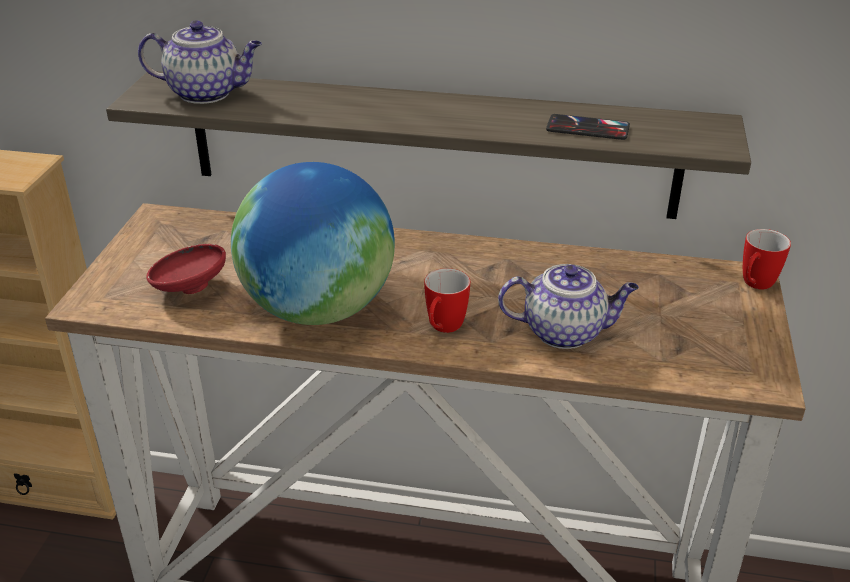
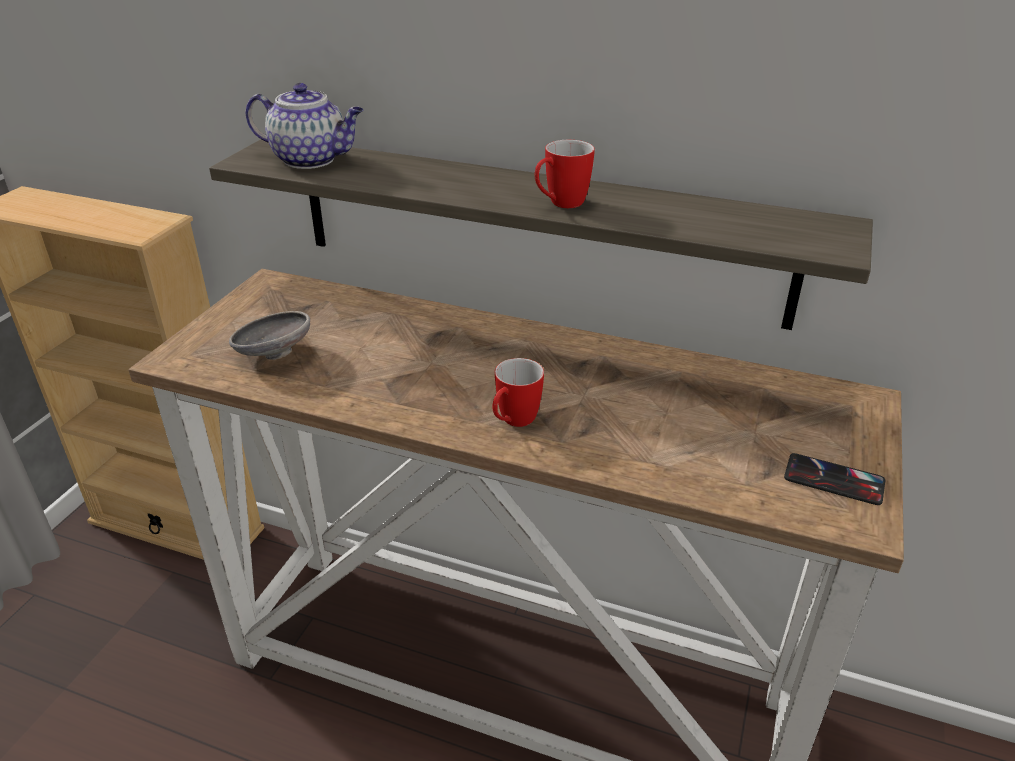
camera: 10 degrees right, 0 degrees up
(189, 288) = (273, 353): red bowl -> grey bowl
(319, 309) = (393, 388): globe -> none
(565, 332) = (644, 440): teapot -> none
(587, 128) = (691, 220): phone -> phone (834, 480)
(754, 286) = (870, 411): mug -> mug (560, 205)

